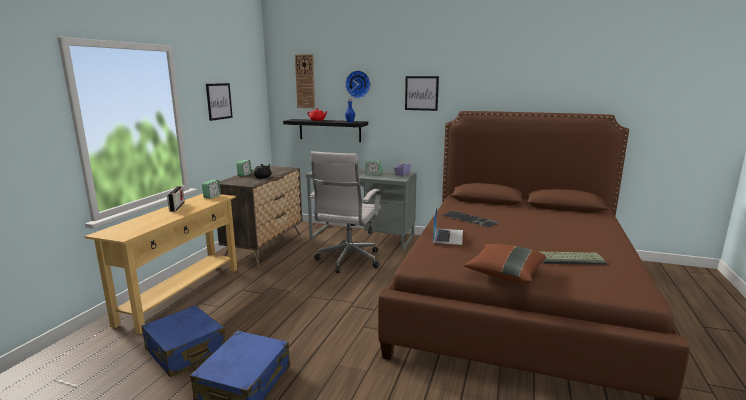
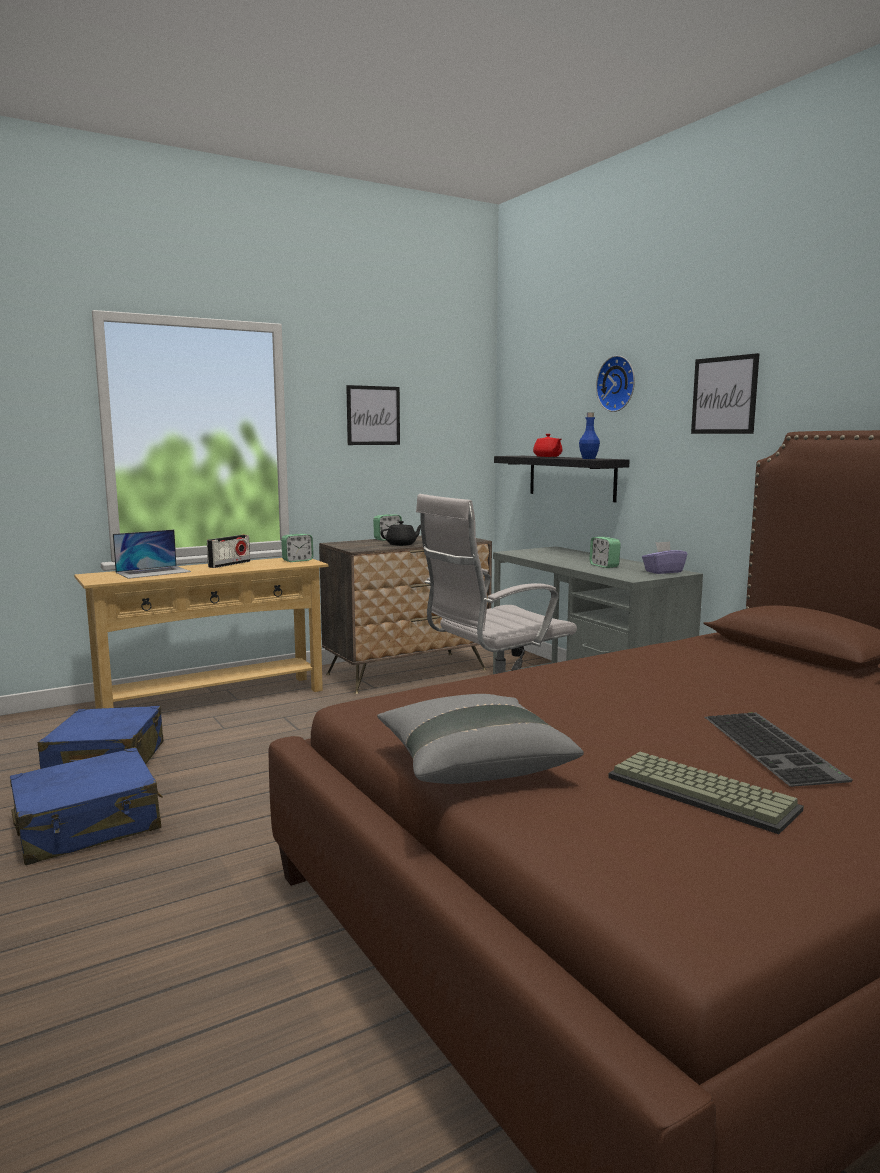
camera: 40 degrees right, 5 degrees down
(305, 81) = (543, 385): wall clock -> none
(448, 236) = (528, 682): laptop -> laptop (153, 572)
(470, 219) = (662, 670): keyboard -> keyboard (775, 747)
(504, 274) = (472, 765): brown pillow -> grey pillow

